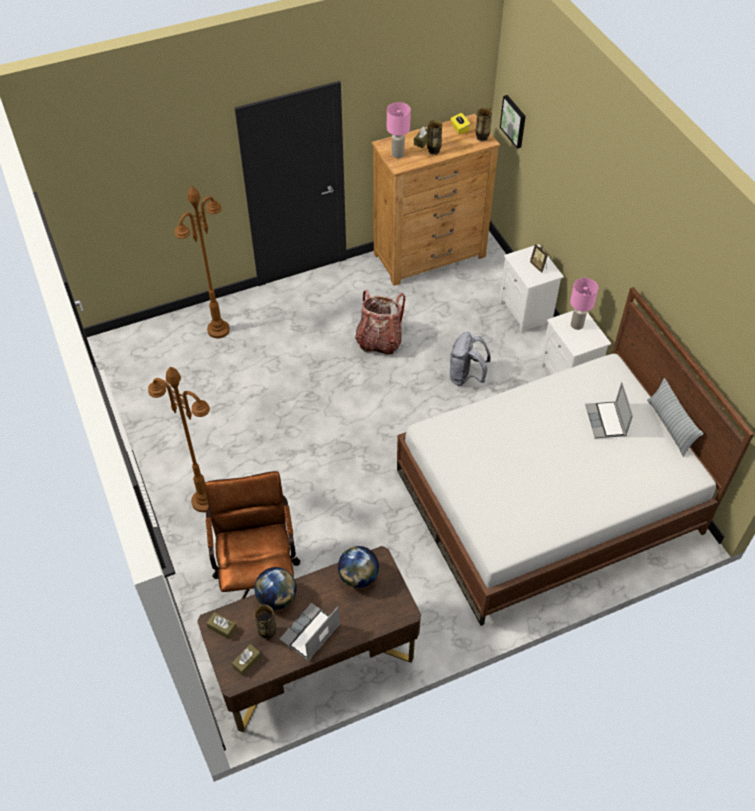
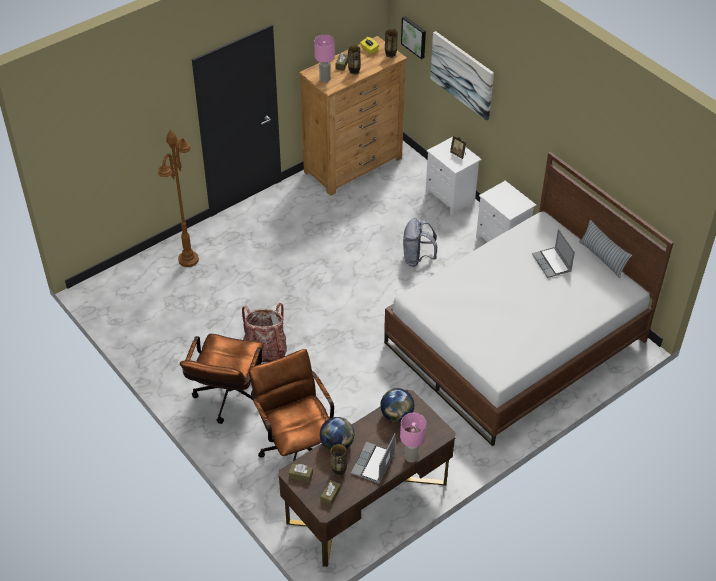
camera: 15 degrees left, 5 degrees down
(204, 501) = (228, 400): brown floor lamp -> brown office chair
(379, 341) = (334, 243): backpack -> backpack (265, 351)
(555, 175) = (462, 75): none -> picture
(577, 325) = (504, 195): pink table lamp -> pink table lamp (411, 456)

